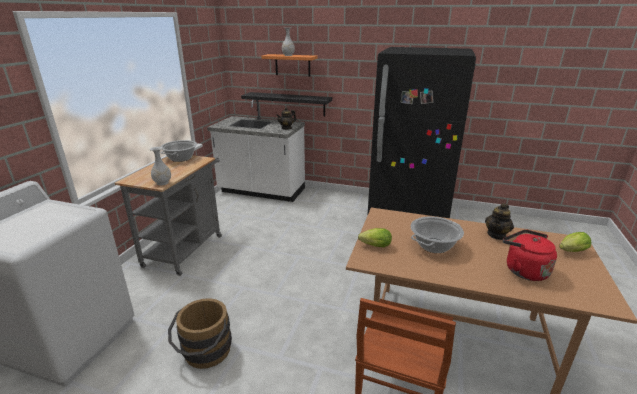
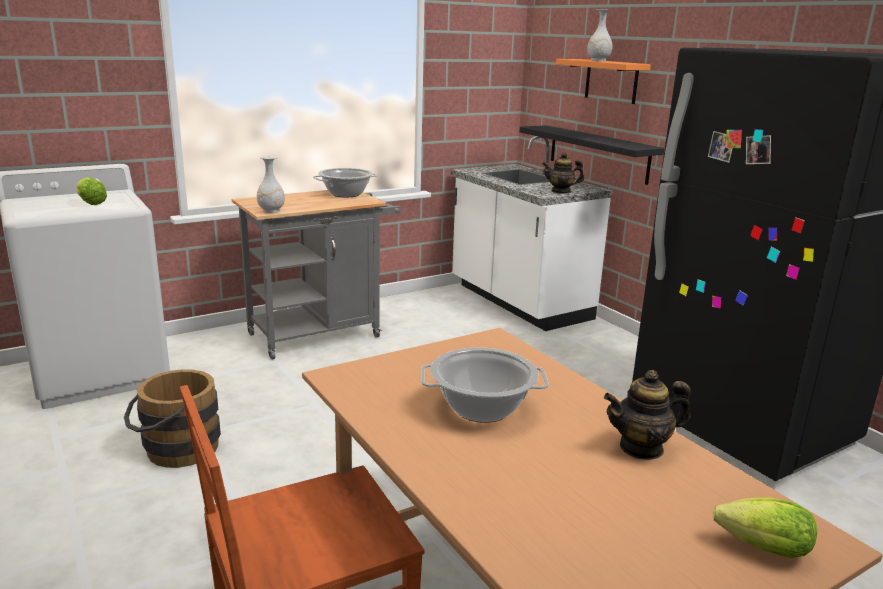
camera: 40 degrees right, 5 degrees down
(373, 246) = (390, 368): lettuce -> lettuce (90, 203)
(523, 270) = (564, 512): red kettle -> none

